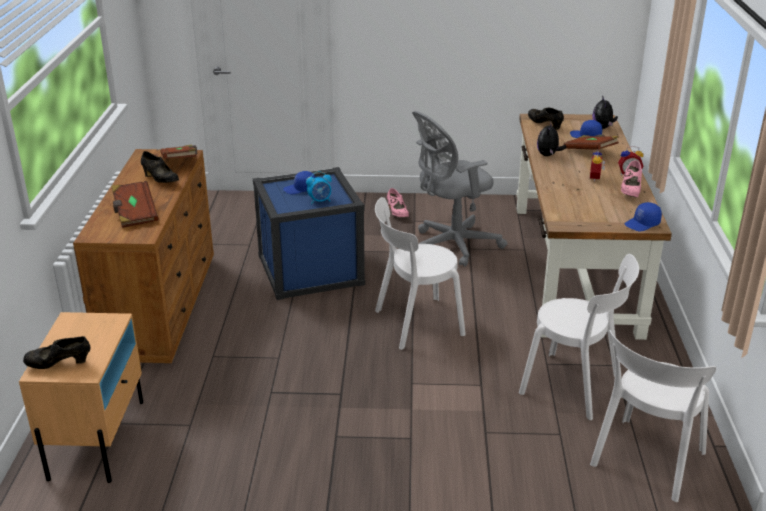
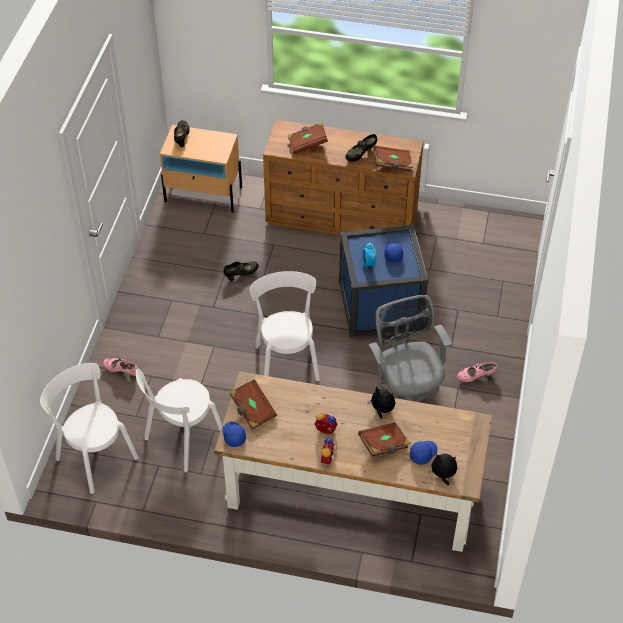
camera: 100 degrees right, 20 degrees up
(545, 125) = (457, 427): black shoe -> black shoe (241, 274)
(599, 217) = (252, 410): none -> brown book
(630, 191) = (293, 448): pink shoe -> pink shoe (121, 371)

